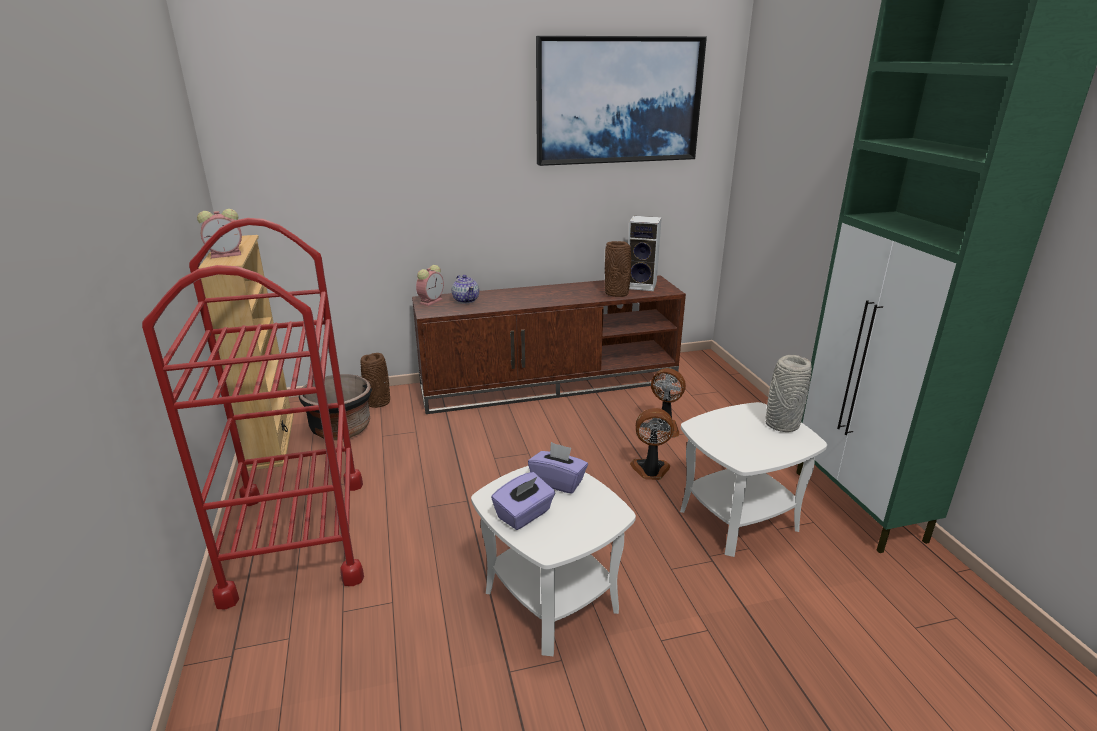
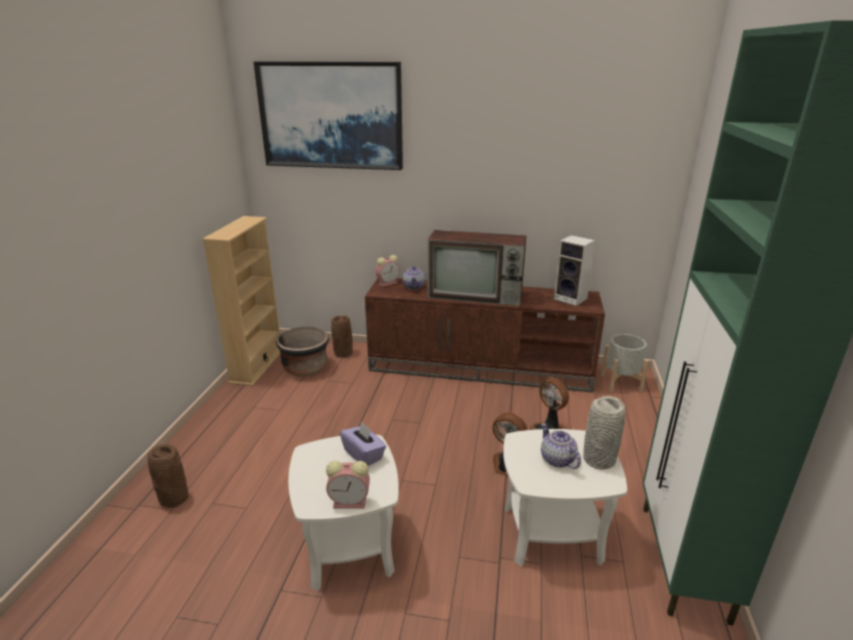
camera: 25 degrees right, 0 degrees up
(227, 254) = (229, 230): alarm clock -> alarm clock (351, 502)
(297, 537) = (224, 440): red cart -> none
(524, 515) = (317, 473): purple tissue box -> none
(545, 297) = (477, 295): none -> television
(617, 293) = (541, 302): brown vase -> brown vase (174, 499)
(618, 101) = (568, 131): picture -> picture (331, 116)
(695, 368) = (621, 382): none -> grey planter
(748, 434) = (557, 460): none -> teapot

